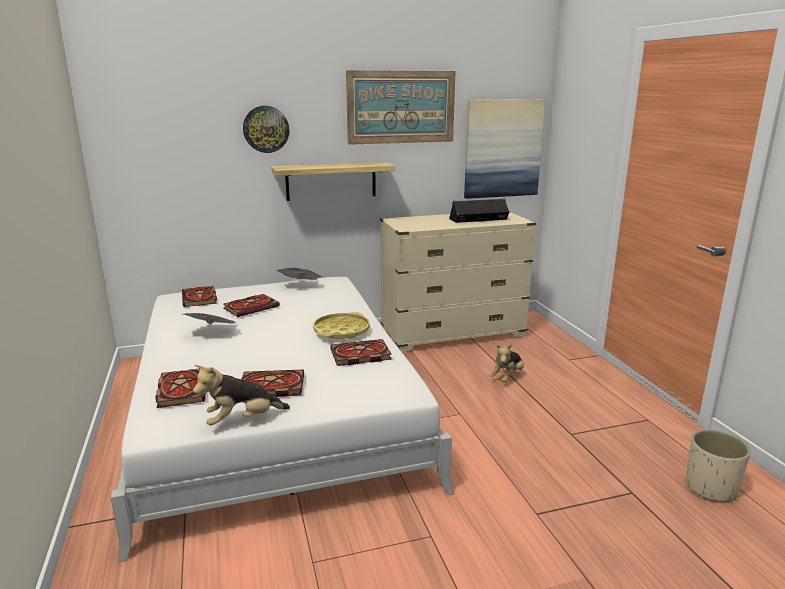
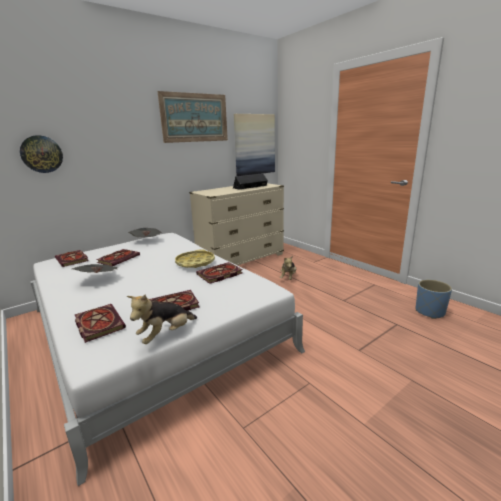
camera: 20 degrees left, 0 degrees up
(266, 129) = (105, 132): wall clock -> wall clock (41, 154)
(331, 181) = (155, 168): shelf -> none
(711, 488) = (430, 312): beige planter -> blue planter

